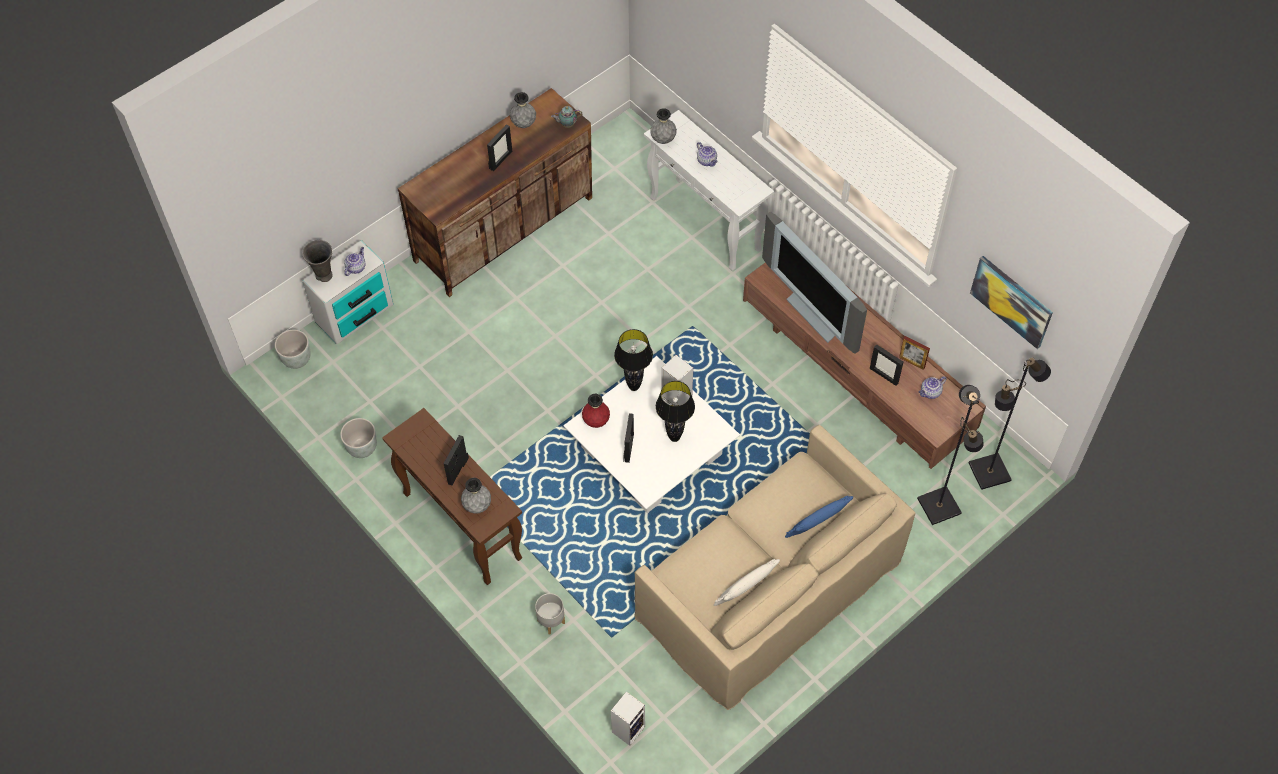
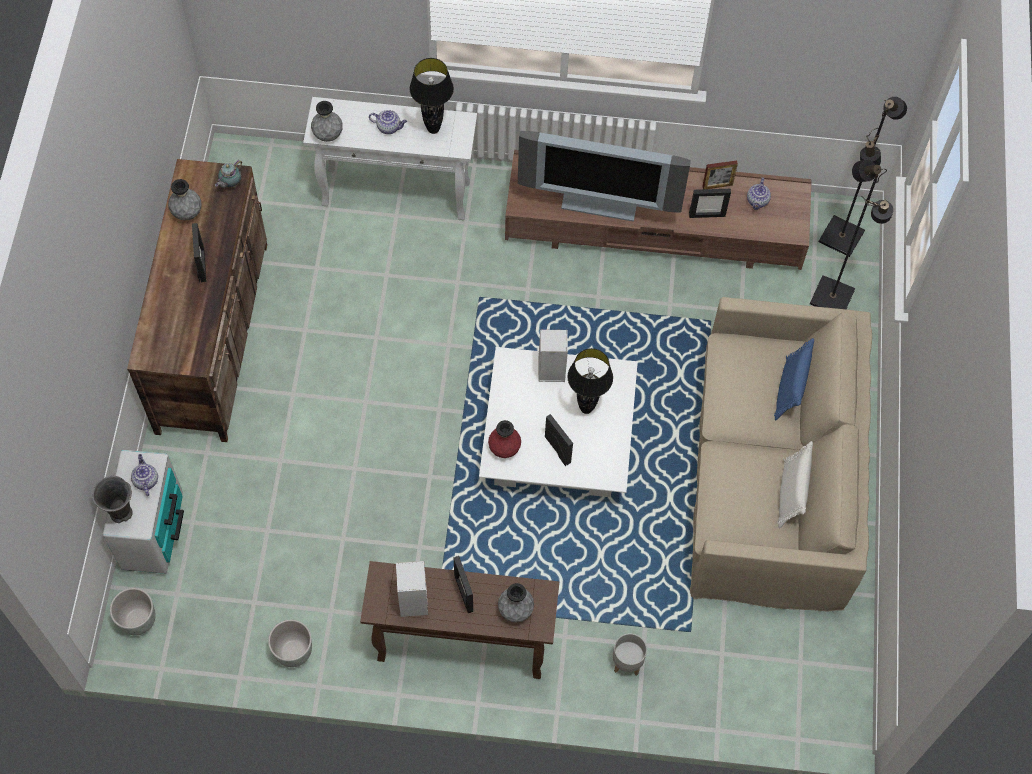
camera: 45 degrees left, 5 degrees up
(628, 728) = (783, 697): speaker -> speaker (412, 600)
(634, 387) = (505, 390): black table lamp -> black table lamp (433, 129)
(1011, 301) = (815, 63): picture -> none

